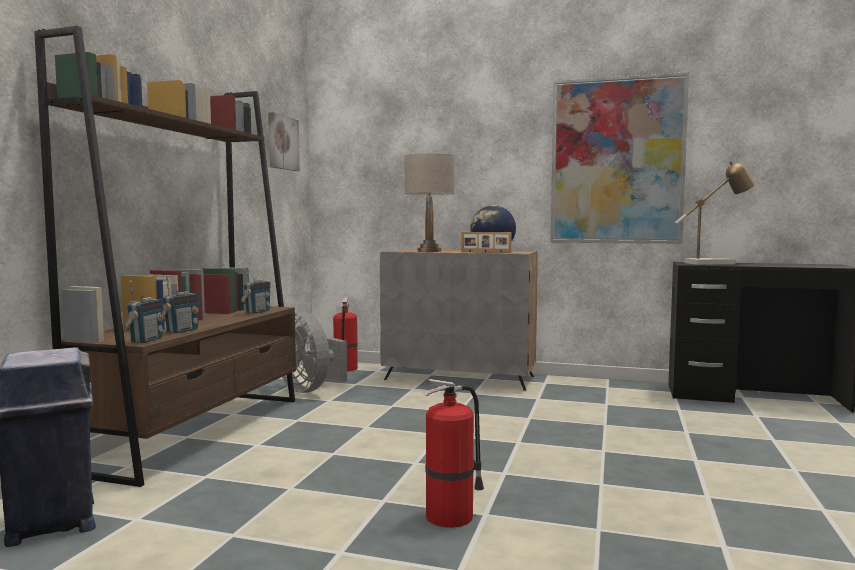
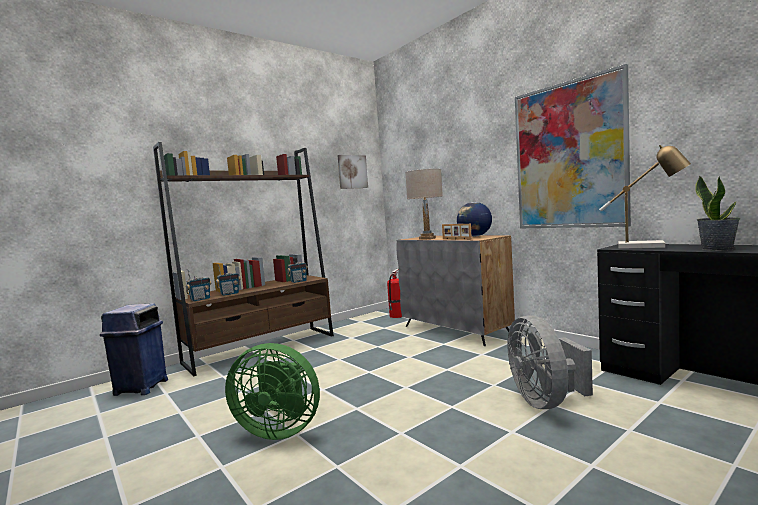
camera: 35 degrees right, 0 degrees up
(309, 389) = (354, 328): grey fan -> grey fan (545, 401)
(452, 515) = (279, 430): fire extinguisher -> green fan
(784, 265) = (717, 249): none -> potted plant

